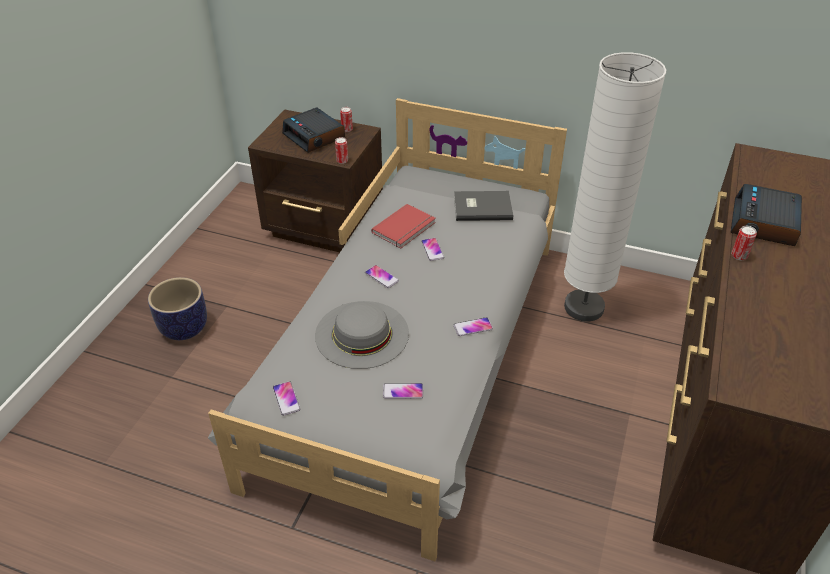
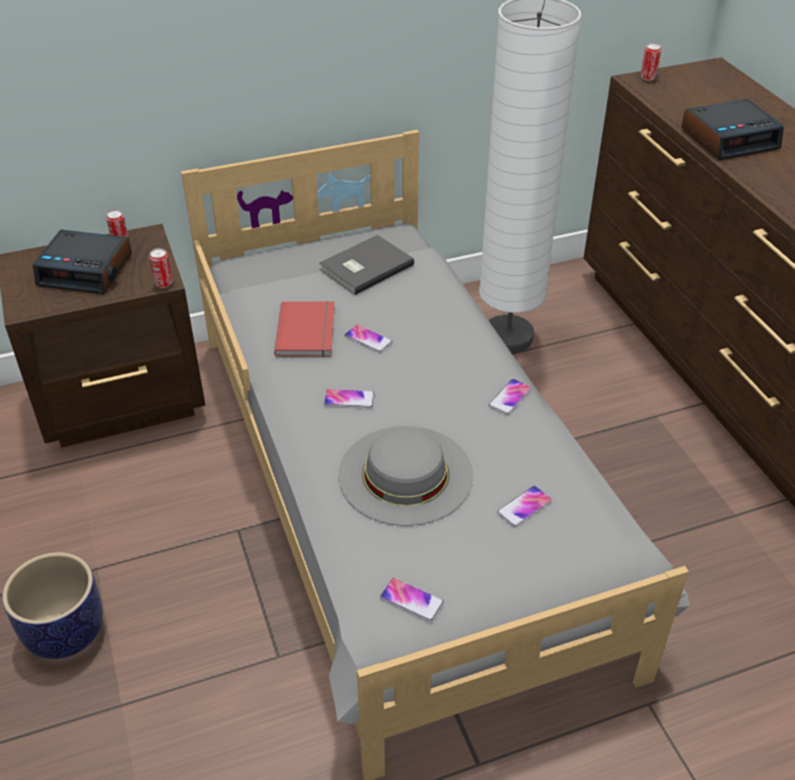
camera: 40 degrees left, 0 degrees up
(739, 256) = (750, 177): can -> can (648, 77)
(764, 223) = (729, 138): alarm clock -> alarm clock turned 90 degrees counterclockwise

